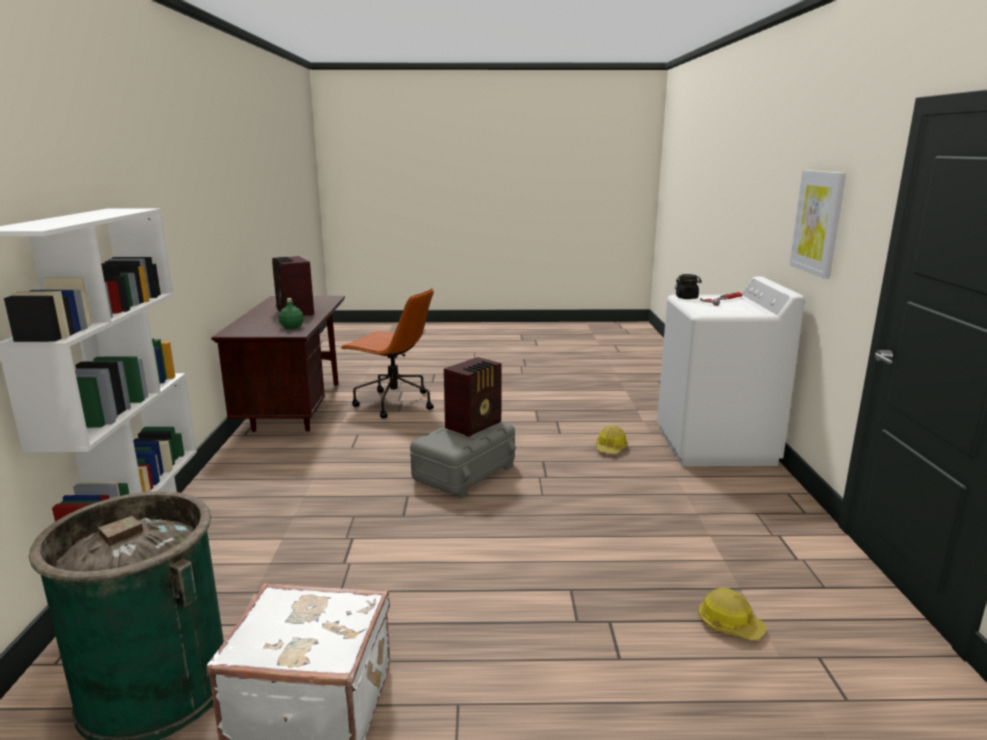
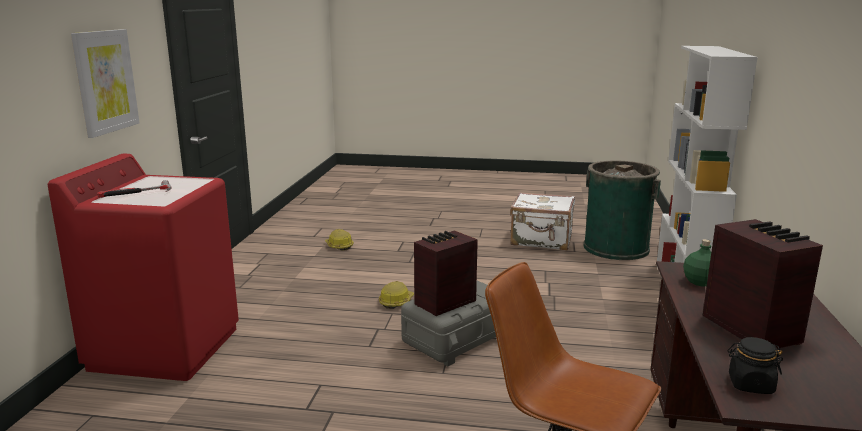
camera: 170 degrees left, 0 degrees up
(611, 448) = (282, 355): hard hat -> hard hat (396, 302)
(686, 298) = (163, 200): black jar -> black jar (750, 384)
(715, 446) = (165, 348): white washing machine -> red washing machine

